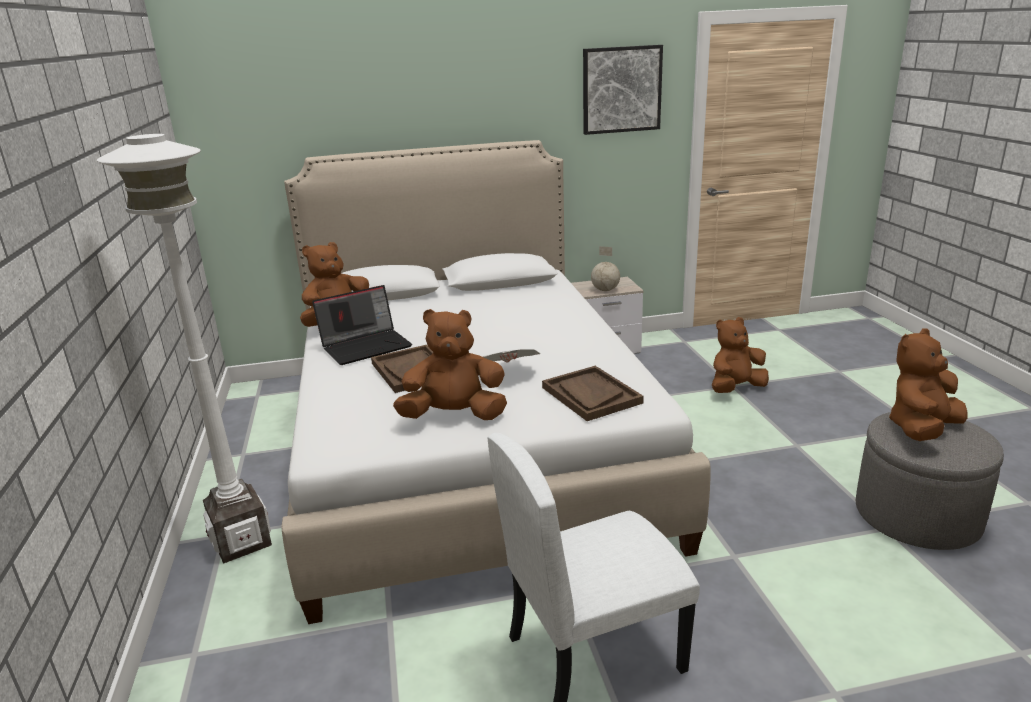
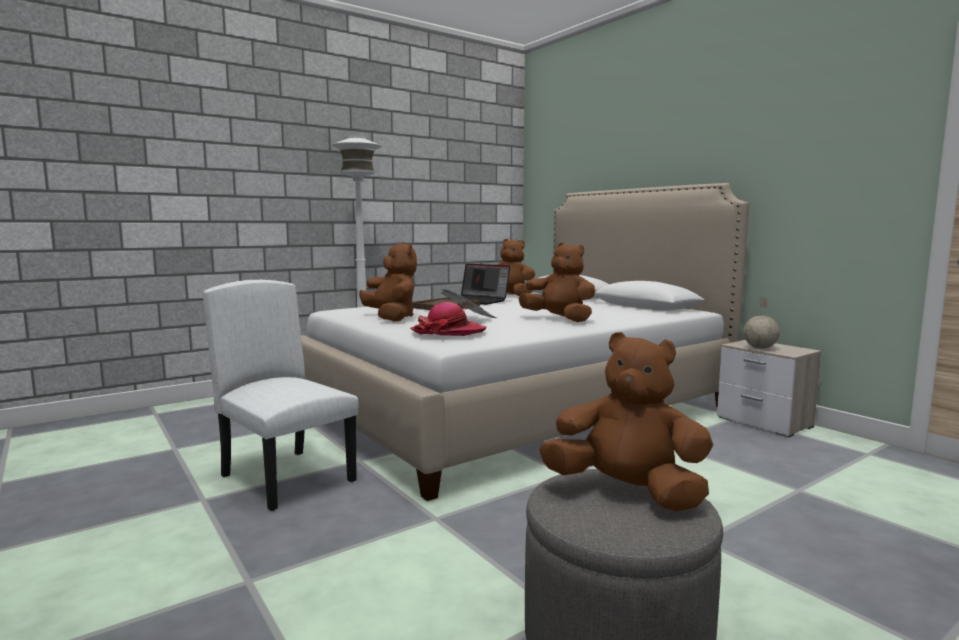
camera: 65 degrees right, 15 degrees down
(591, 395) = (448, 332): brown tray -> hat
(621, 89) = (836, 130): picture -> none
(735, 388) = (795, 492): brown plush toy -> brown plush toy (559, 319)

